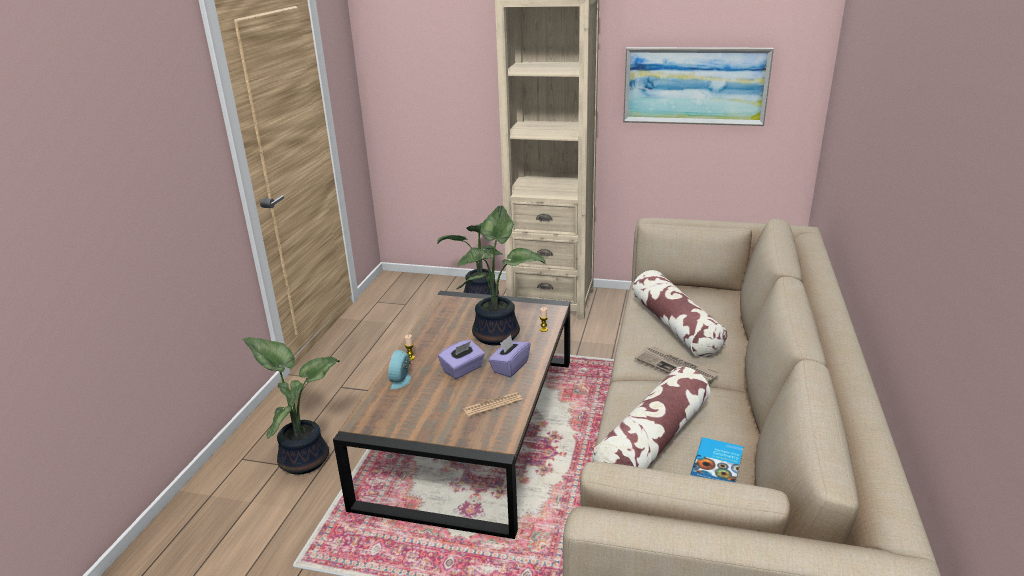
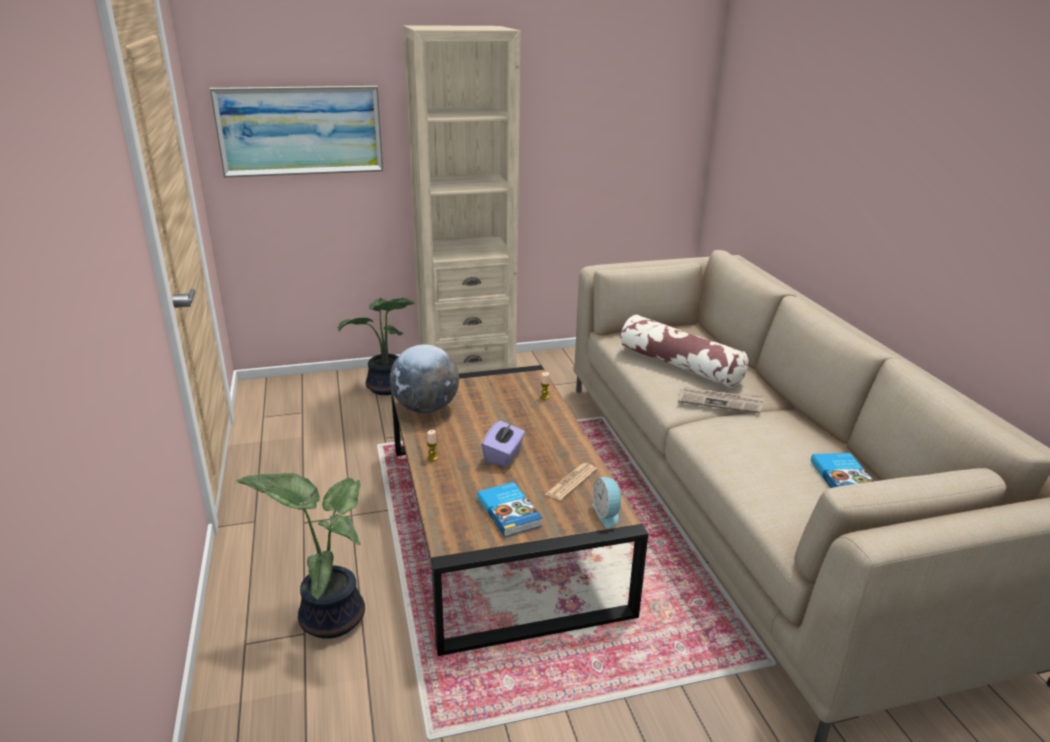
camera: 30 degrees left, 0 degrees up
(402, 380) = (448, 483): alarm clock -> alarm clock (607, 514)
(423, 414) = (510, 511): none -> book
(443, 318) = (426, 408): none -> globe
(499, 334) = (504, 411): potted plant -> none
(510, 367) = (549, 441): purple tissue box -> none
(652, 441) = (770, 470): pillow -> none
(695, 85) = (595, 128): picture -> picture (300, 130)

